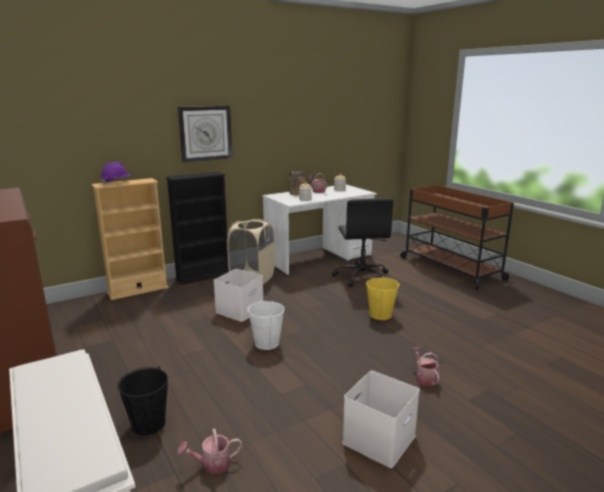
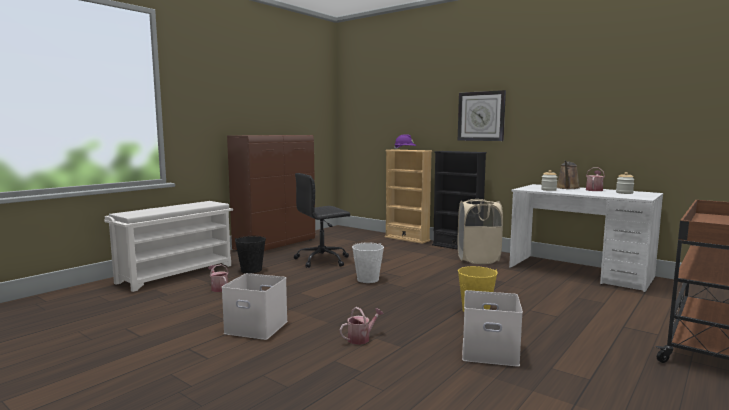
camera: 70 degrees right, 10 degrees down
(239, 309) = (413, 265): white storage box -> white storage box (491, 351)
(361, 277) = (564, 294): black office chair -> black office chair (323, 260)

